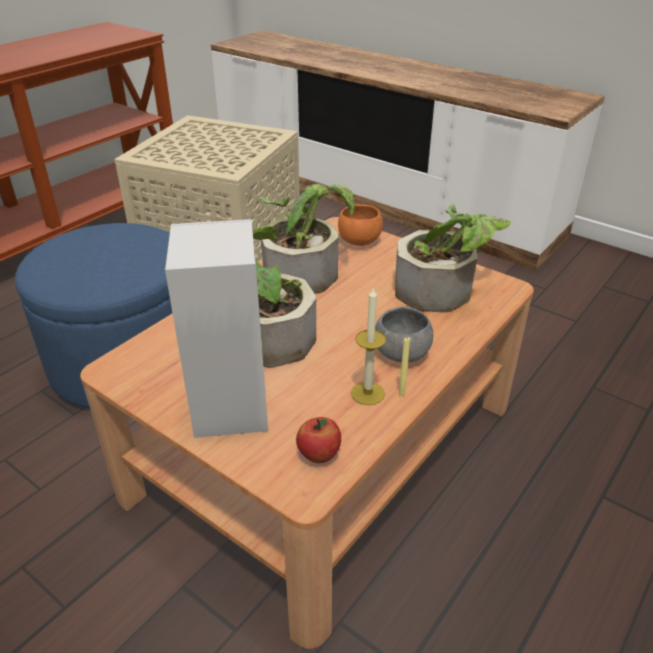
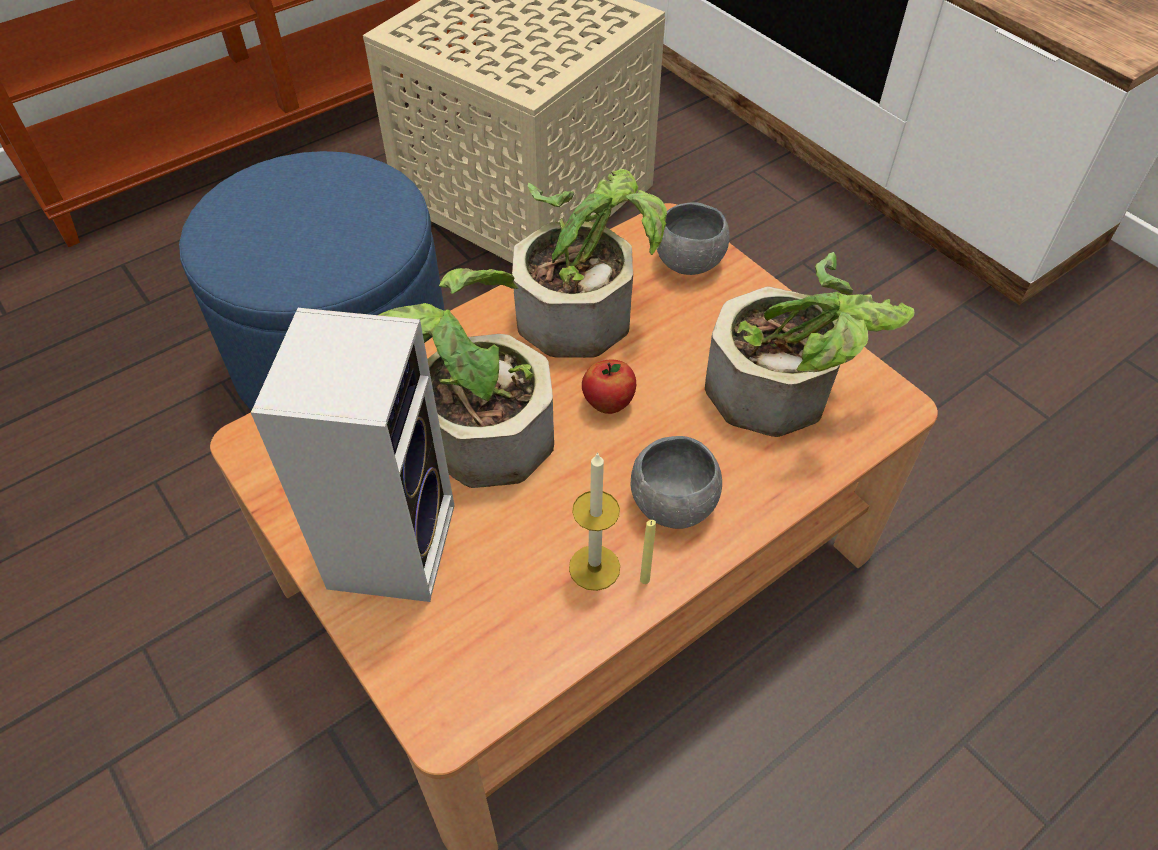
camera: 15 degrees right, 15 degrees up
(318, 455) = (485, 662): apple -> apple (608, 403)
(359, 241) = (689, 262): orange bowl -> grey bowl

